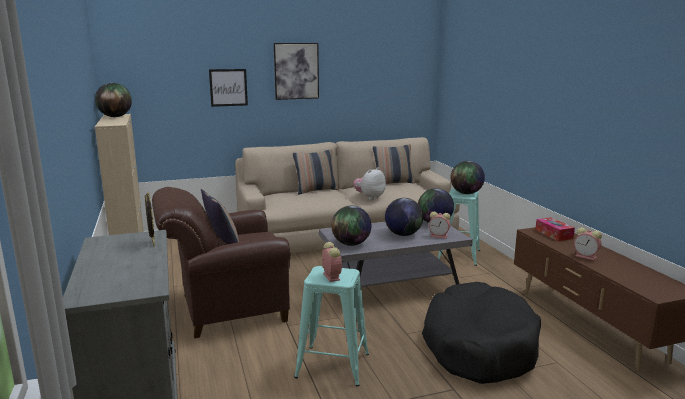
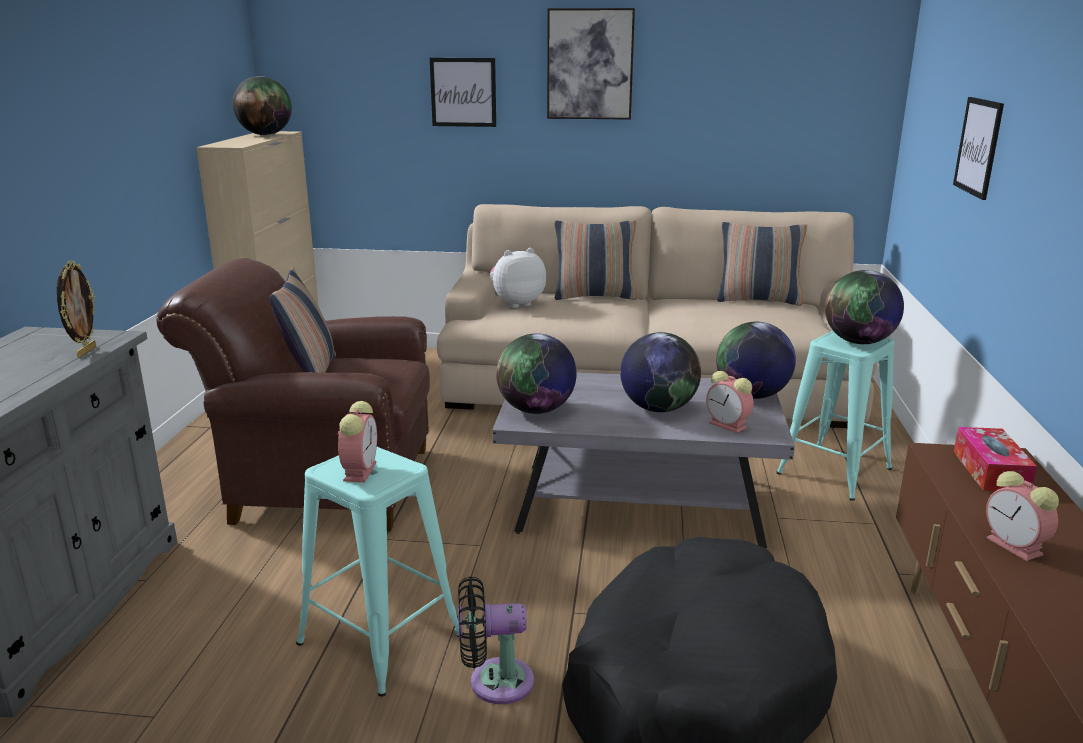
camera: 25 degrees right, 5 degrees up
(369, 197) = (682, 323): plush toy -> plush toy (516, 303)
(400, 367) = (494, 682): none -> black fan
(498, 104) = (978, 146): none -> picture

